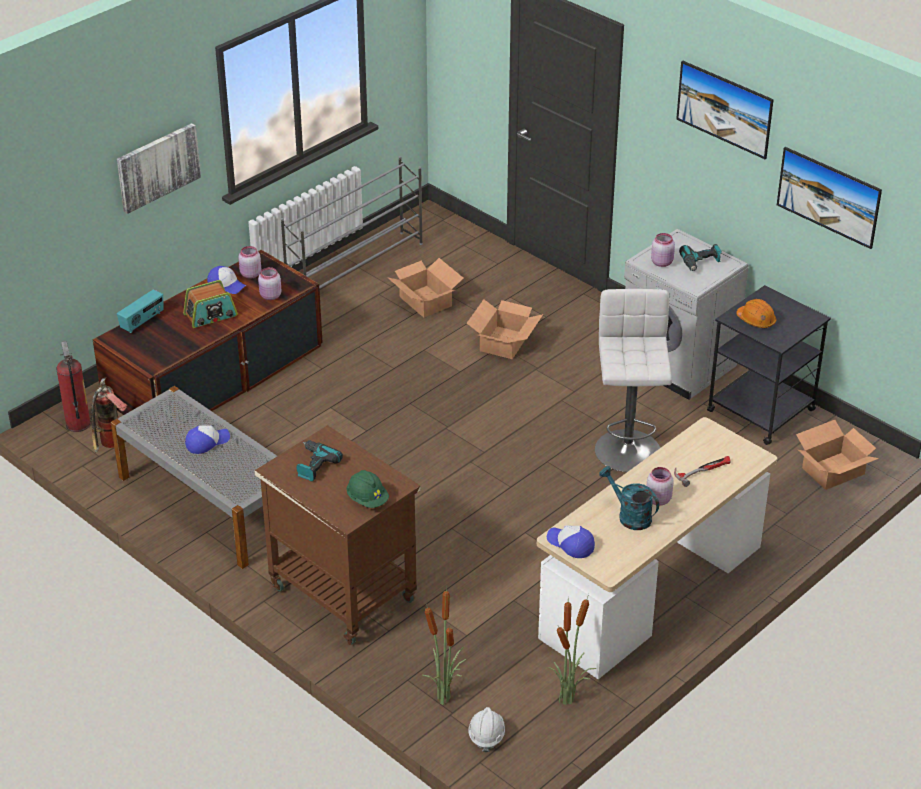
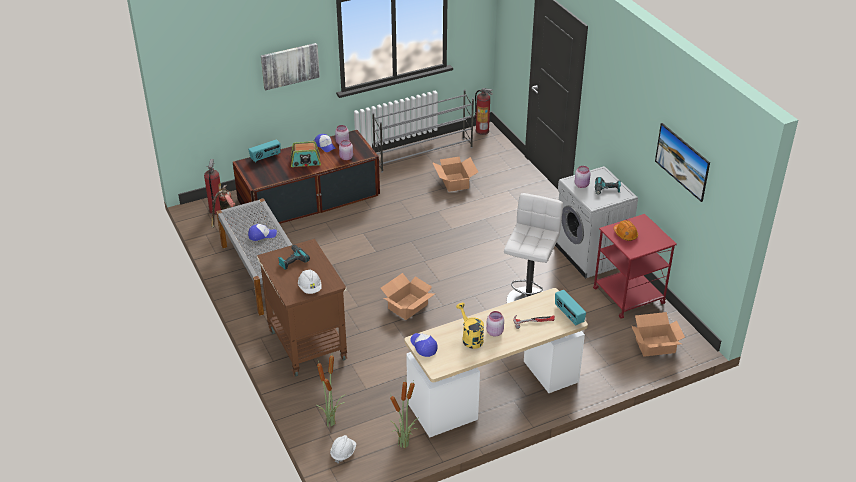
camera: 20 degrees right, 0 degrees up
(367, 499) = (310, 288): green hard hat -> white hard hat
(423, 216) = (482, 131): none -> fire extinguisher
(503, 343) = (488, 217): cardboard box -> cardboard box (407, 306)
(629, 516) = (470, 338): turquoise watering can -> yellow watering can
(722, 123) = (631, 101): picture -> none
(744, 450) = (568, 315): none -> radio
(762, 411) = (629, 297): black cart -> red cart

